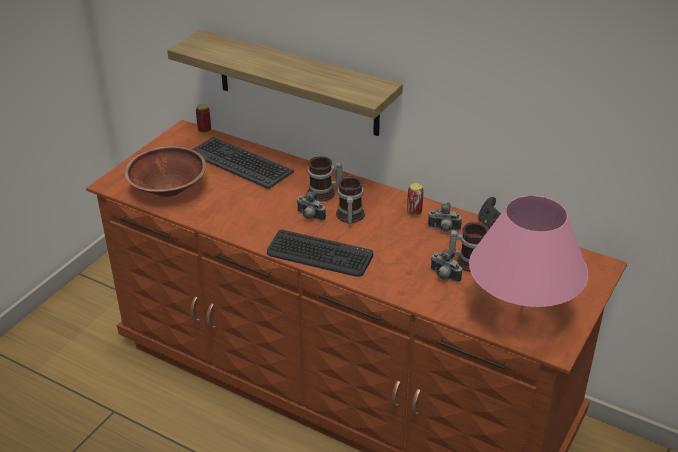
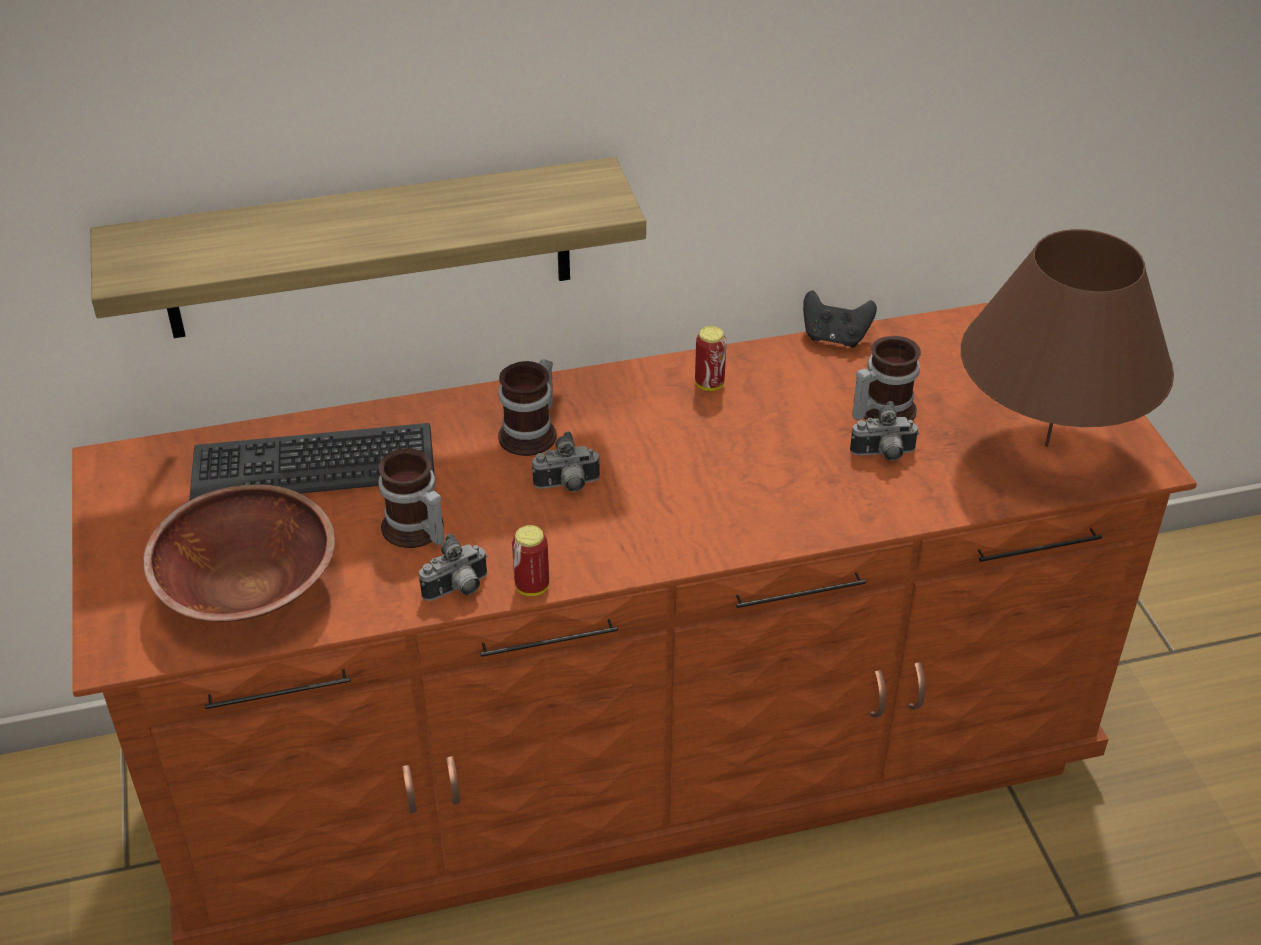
camera: 45 degrees left, 5 degrees up
(204, 131) = (158, 445): can -> can (532, 587)
(319, 255) = (673, 537): keyboard -> none
(348, 216) = (624, 447): mug -> mug (414, 531)
(443, 229) = (783, 384): camera -> camera (458, 590)
(521, 315) = (1046, 445): pink table lamp -> brown table lamp

